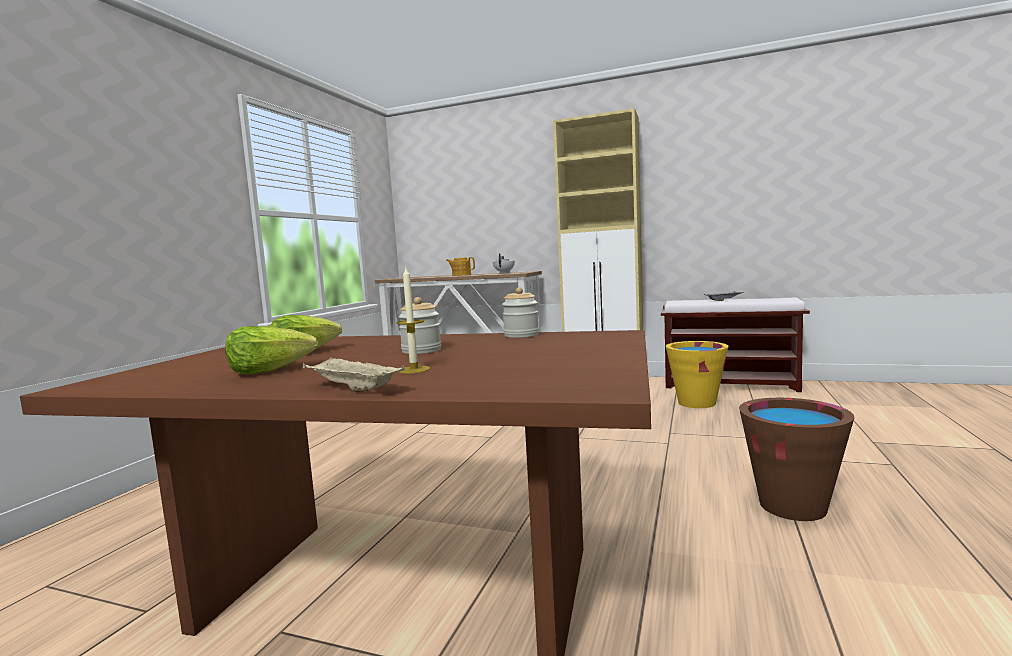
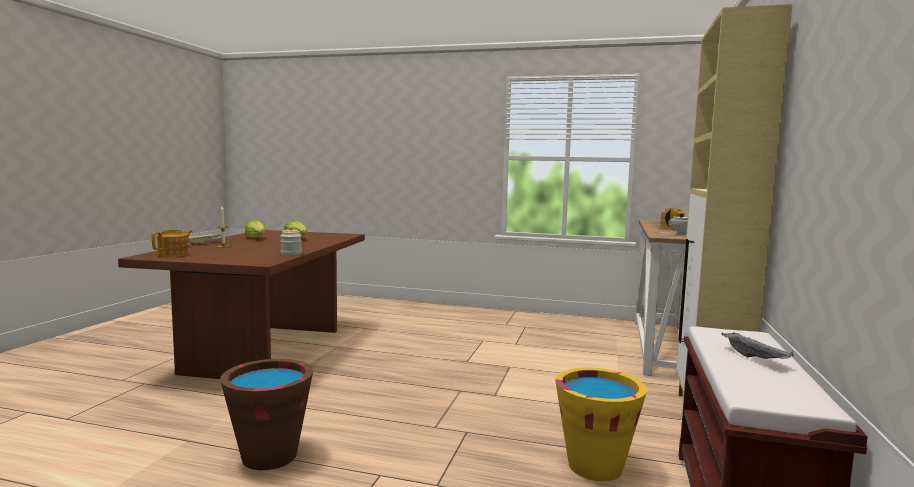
camera: 85 degrees right, 0 degrees up
(421, 350) = (269, 246): jar -> none
(561, 376) = (174, 254): none -> teapot

